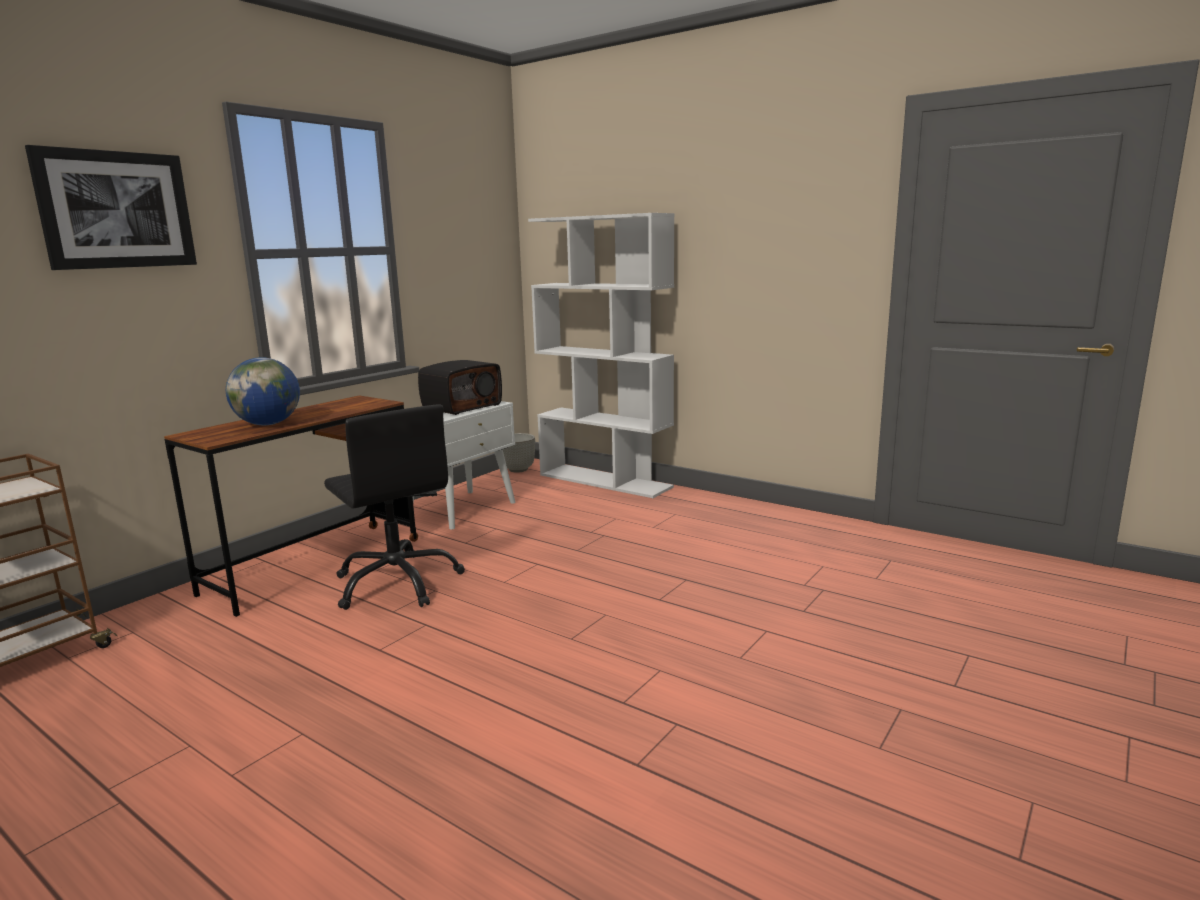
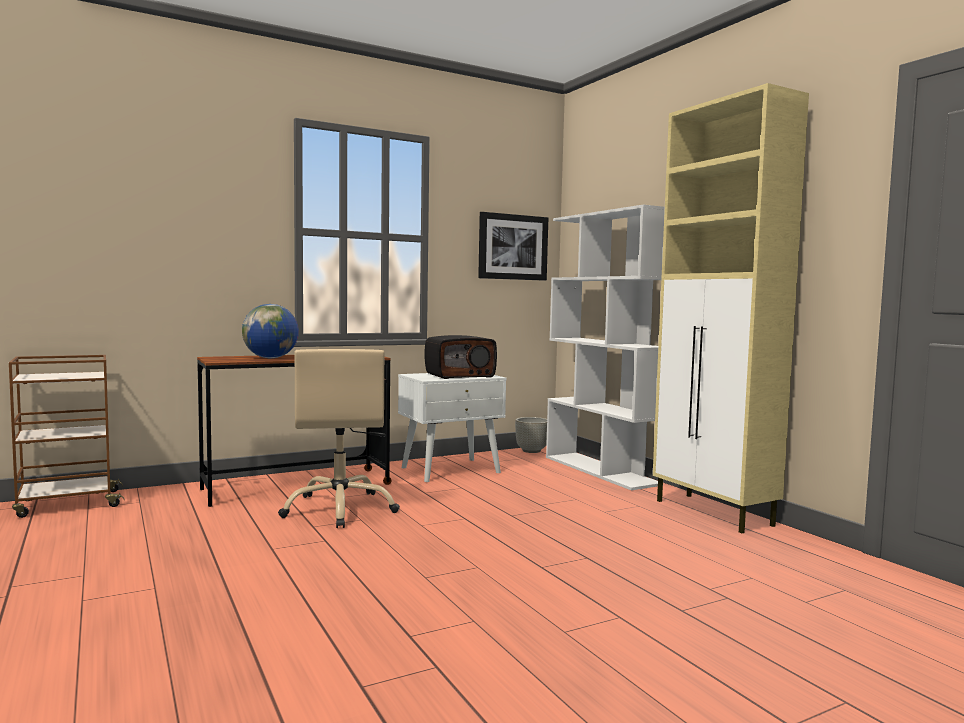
camera: 25 degrees right, 10 degrees down
(116, 210) = (200, 191): picture -> picture (513, 247)
(398, 583) = (340, 509): black office chair -> beige office chair
(740, 508) = (714, 513): none -> beige cabinet

